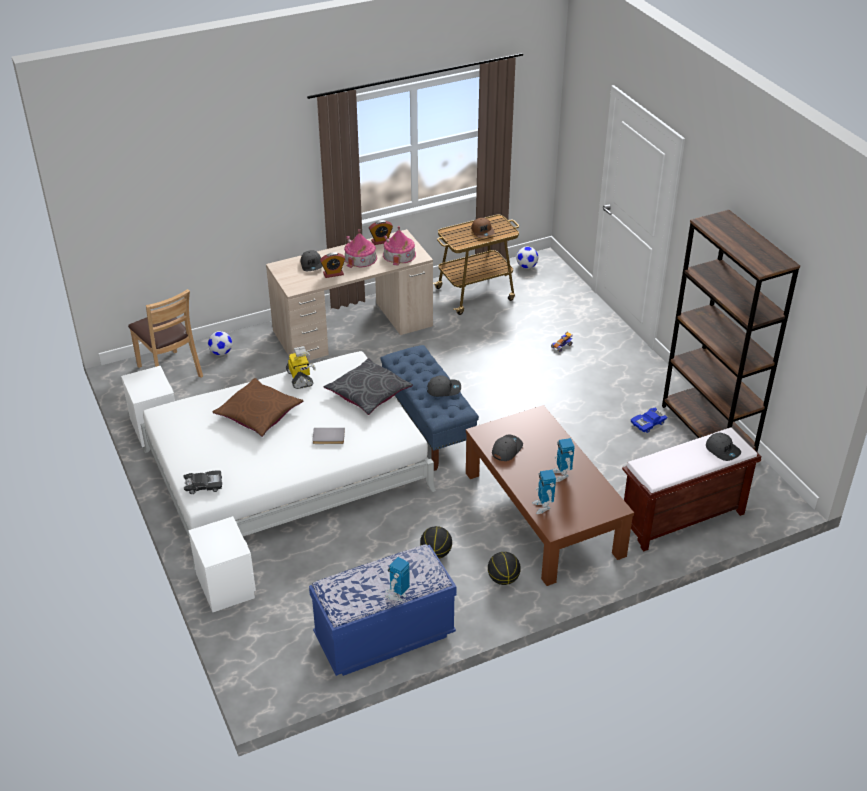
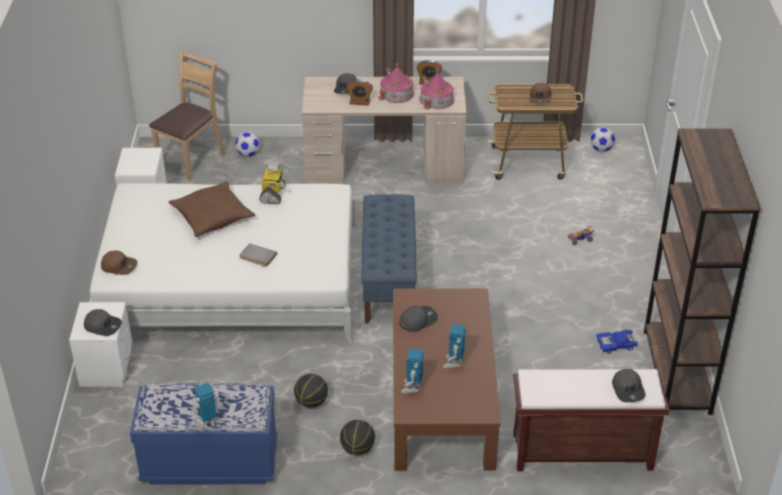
camera: 25 degrees right, 0 degrees up
(169, 372) = (191, 159): brown chair -> brown chair turned 135 degrees counterclockwise
(203, 485) = (119, 266): black toy car -> brown cap
(368, 393) = (325, 226): grey pillow -> none
(444, 389) = (399, 243): grey cap -> grey cap (103, 326)

